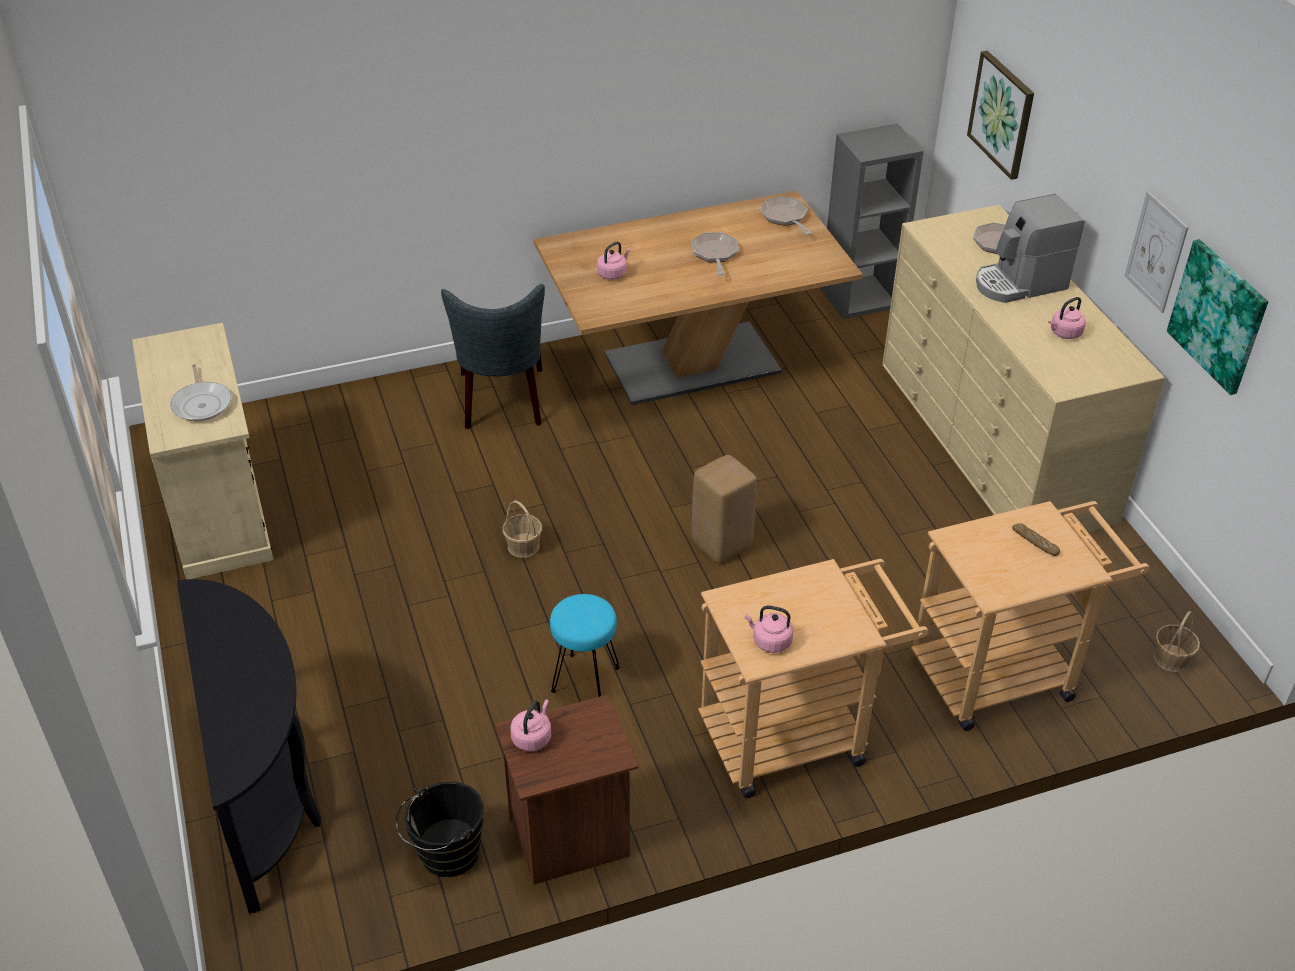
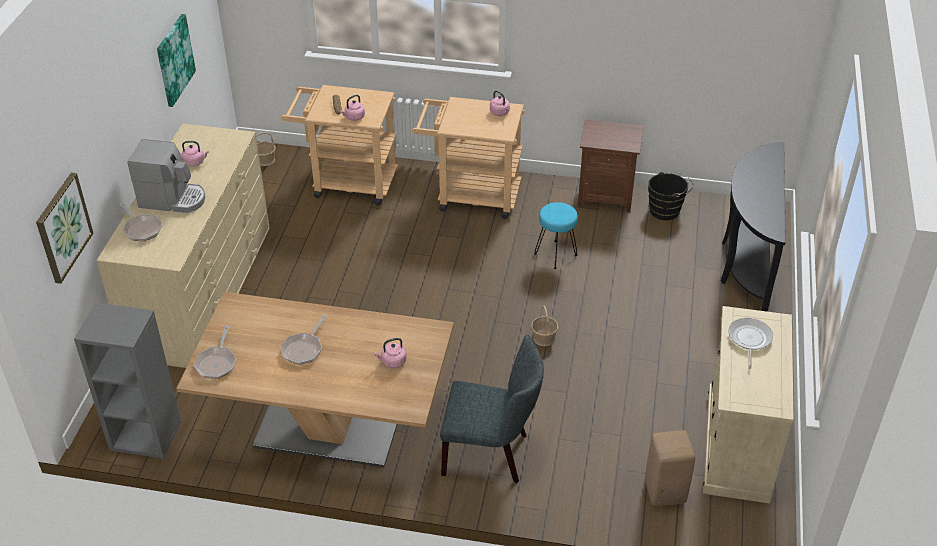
camera: 150 degrees left, 0 degrees up
(502, 403) = (491, 454): grey chair -> grey chair turned 75 degrees clockwise
(532, 737) = (625, 142): pink kettle -> pink kettle (354, 117)
(721, 543) = (425, 293): beige stool -> beige stool (664, 493)
(1156, 252) = (148, 95): picture -> none

